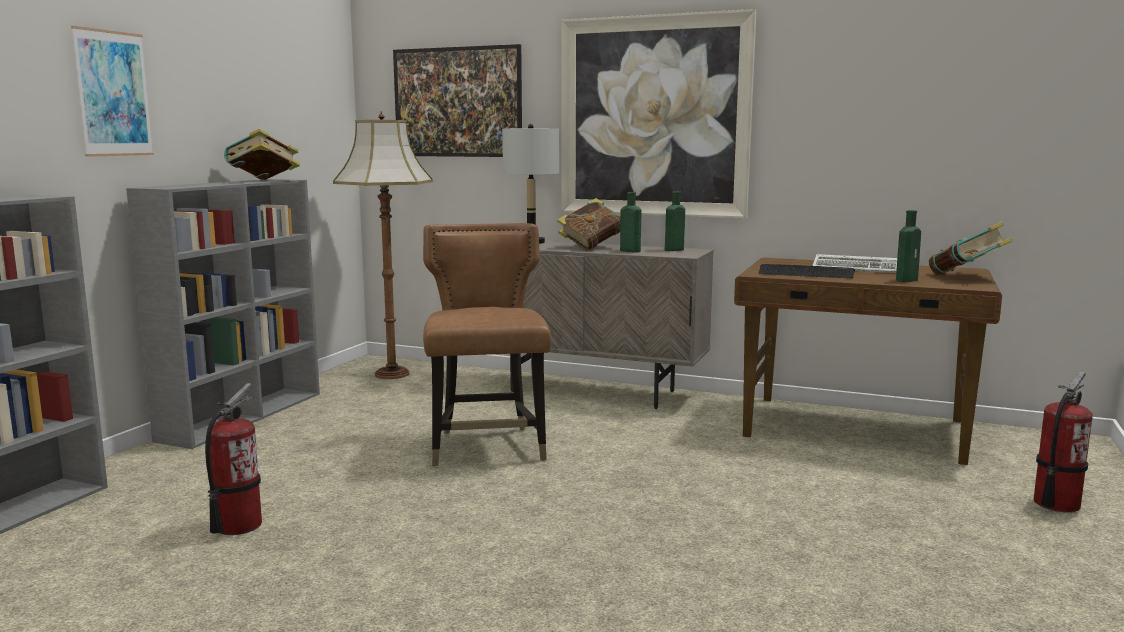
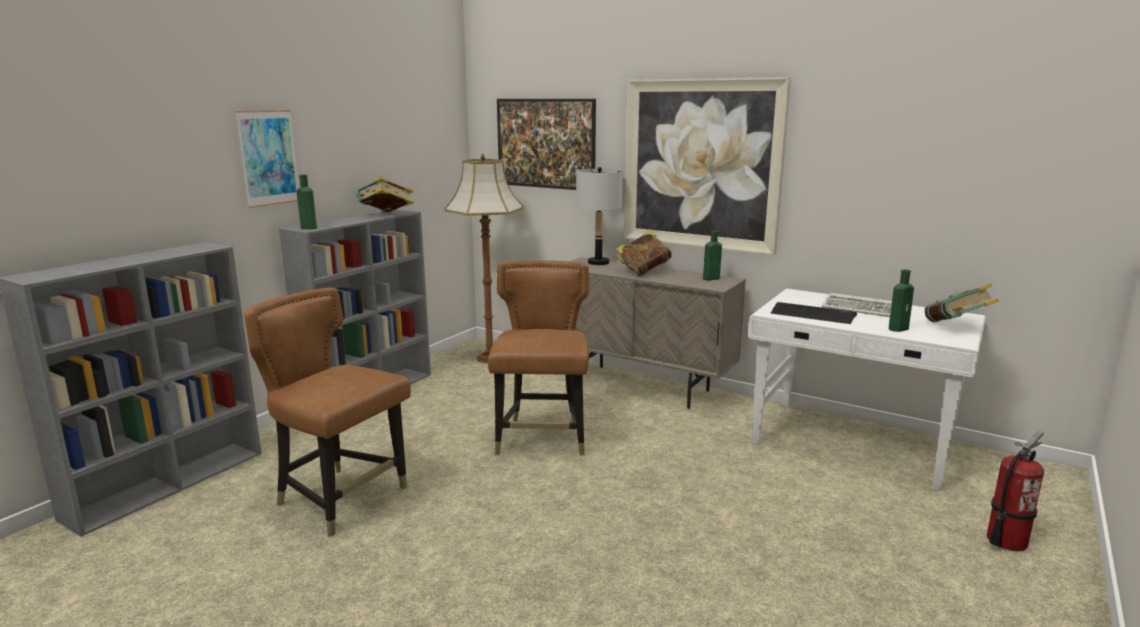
camera: 10 degrees right, 5 degrees up
(237, 526) = (341, 498): fire extinguisher -> brown chair
(628, 251) = (672, 278): green bottle -> green bottle (308, 228)
(856, 429) = (853, 443): brown desk -> white desk

